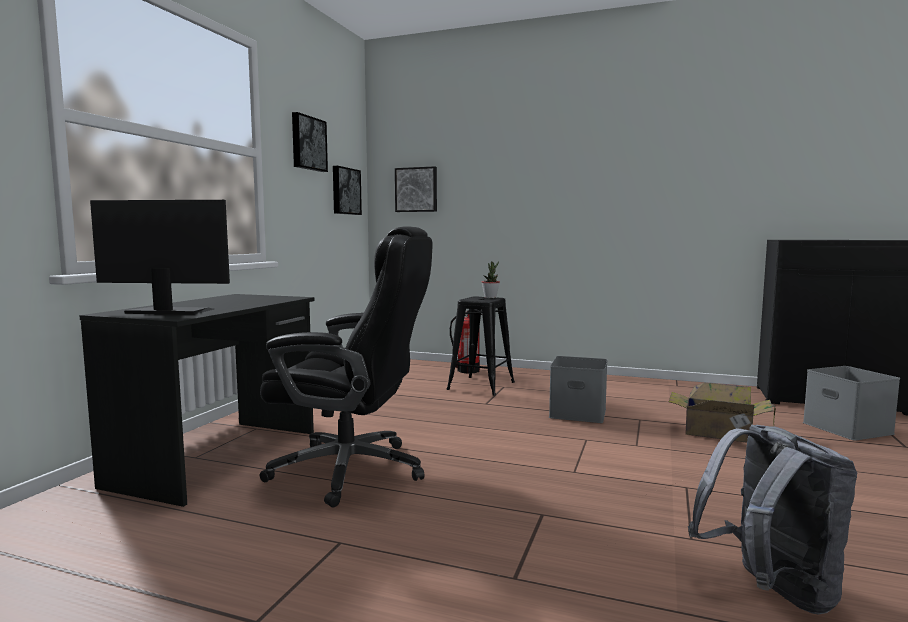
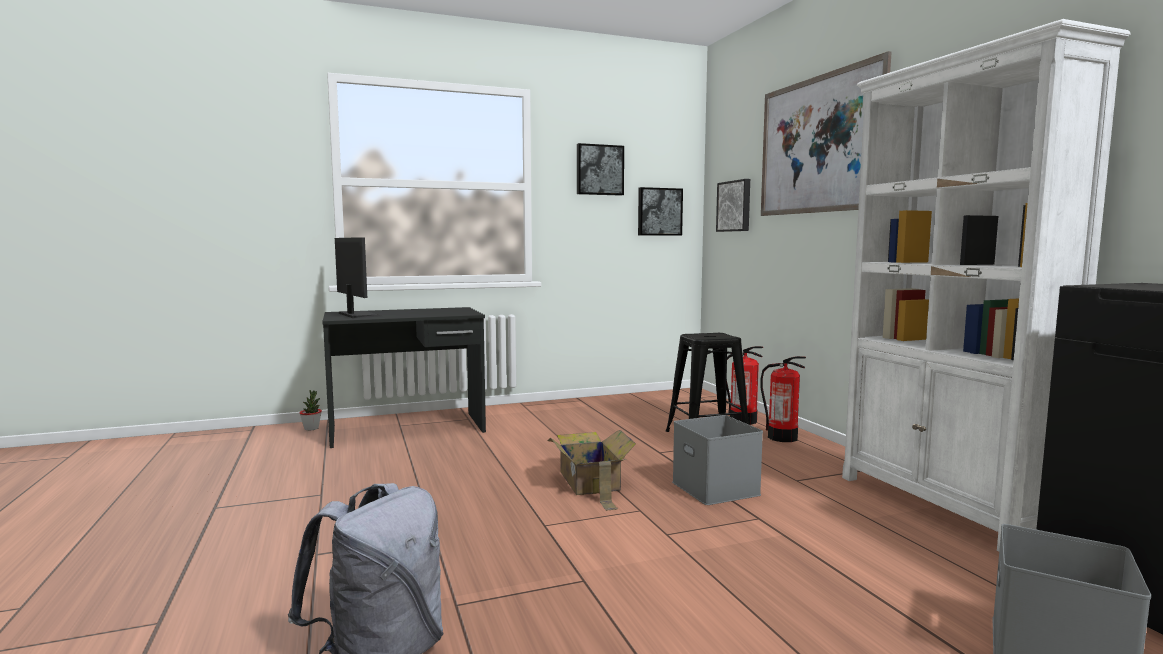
camera: 50 degrees right, 0 degrees up
(352, 470) = (434, 462): black office chair -> none
(490, 297) = (726, 335): potted plant -> potted plant (311, 428)
(517, 374) = (782, 437): none -> fire extinguisher
(518, 145) = (818, 145): none -> picture
(671, 386) = (943, 506): none -> white bookcase
(721, 433) = (806, 568): cardboard box -> cardboard box (589, 482)

